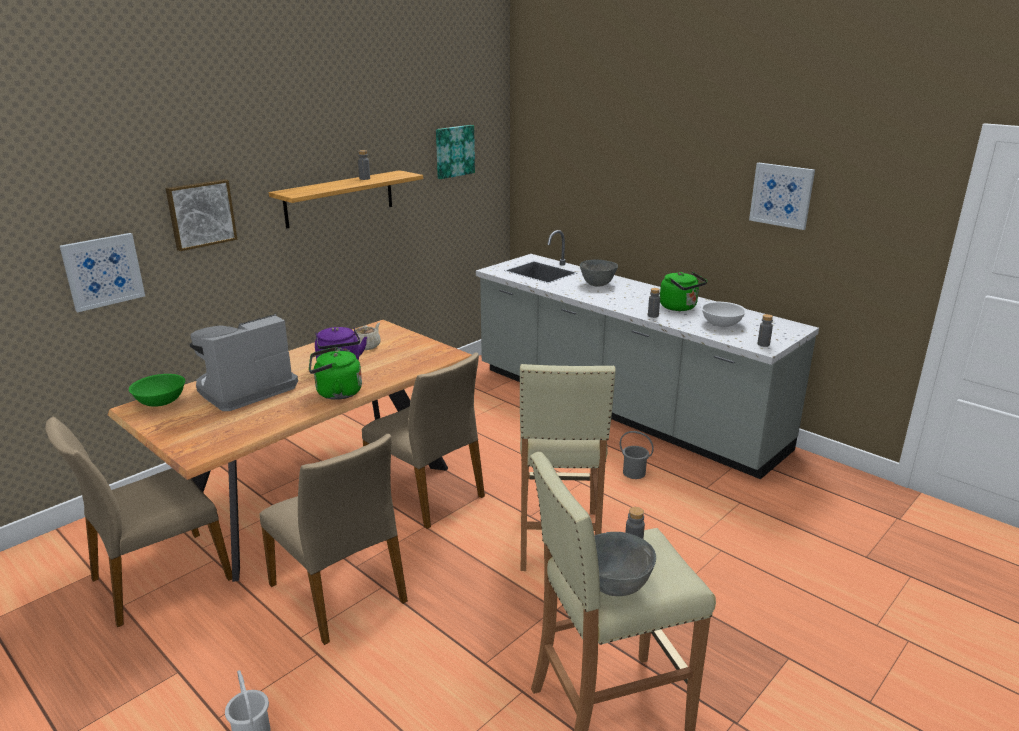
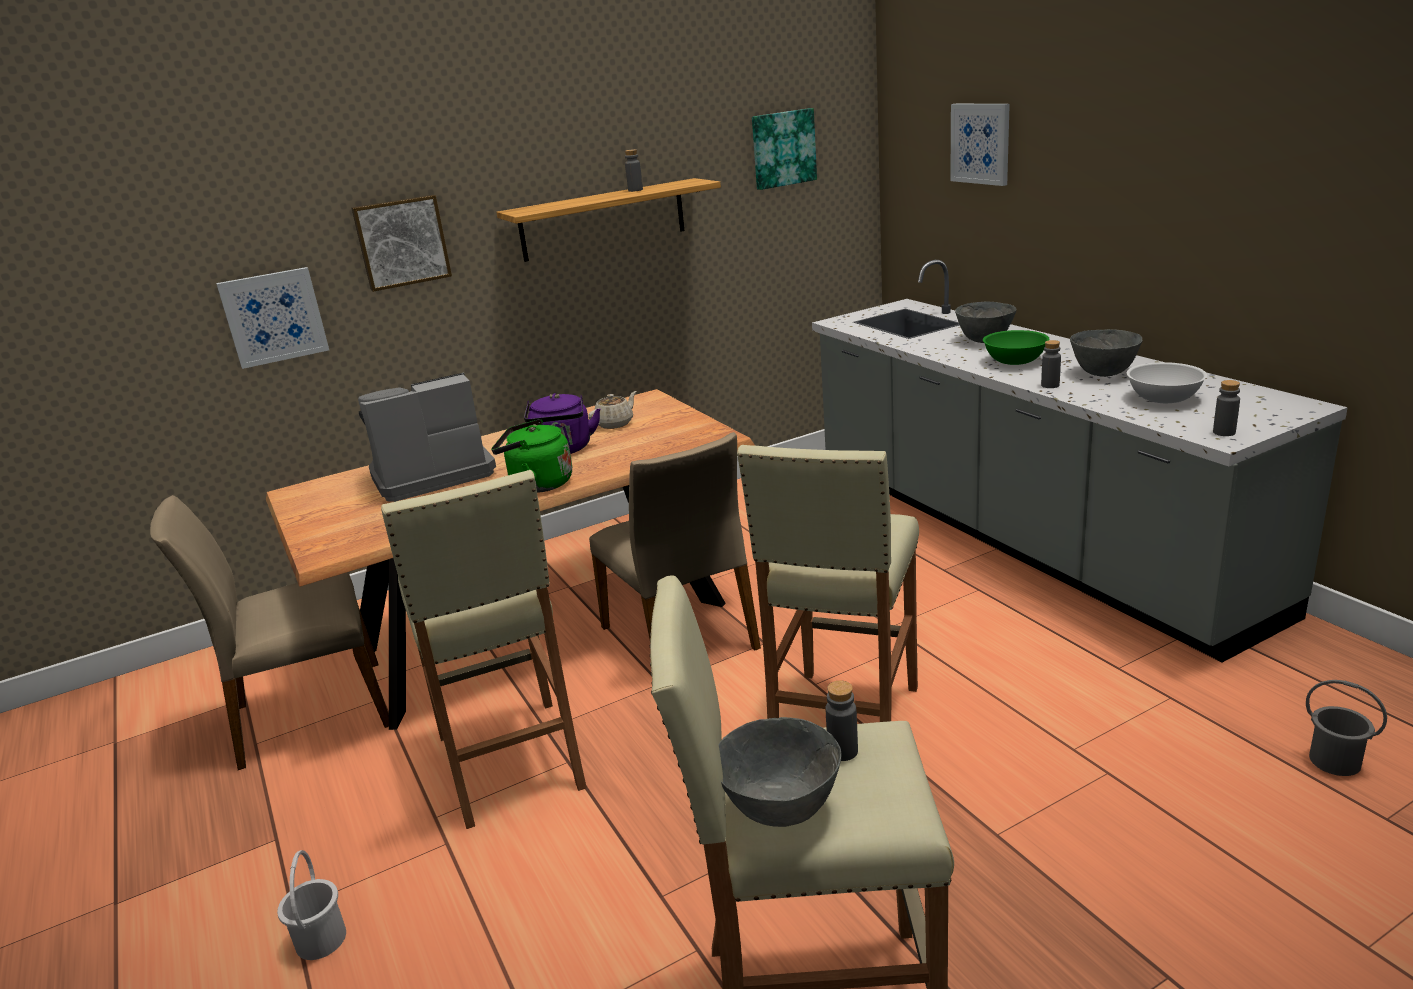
camera: 20 degrees right, 0 degrees up
(161, 401) = (327, 485): green bowl -> green bowl (1015, 361)
(340, 592) = (510, 762): beige chair -> beige stool
(634, 472) = (1003, 633): grey bucket -> grey bucket (1334, 760)
(680, 307) = (1103, 373): green kettle -> grey bowl
(781, 195) = (1282, 176): picture -> picture (980, 143)

